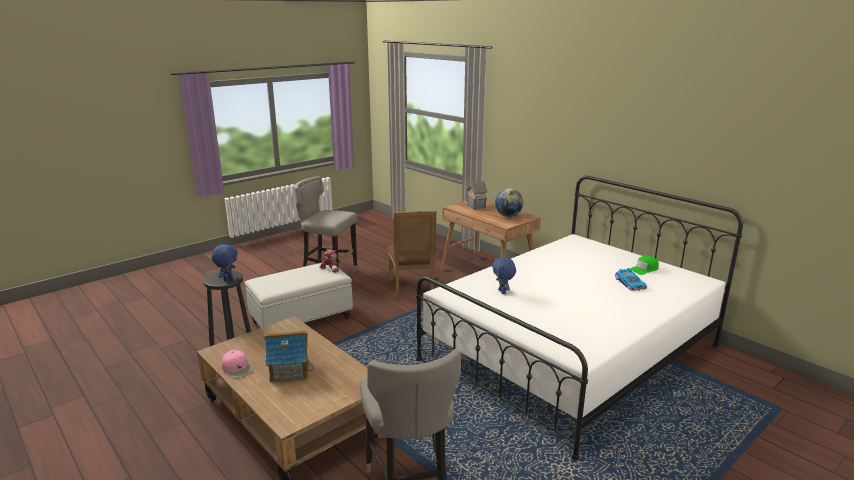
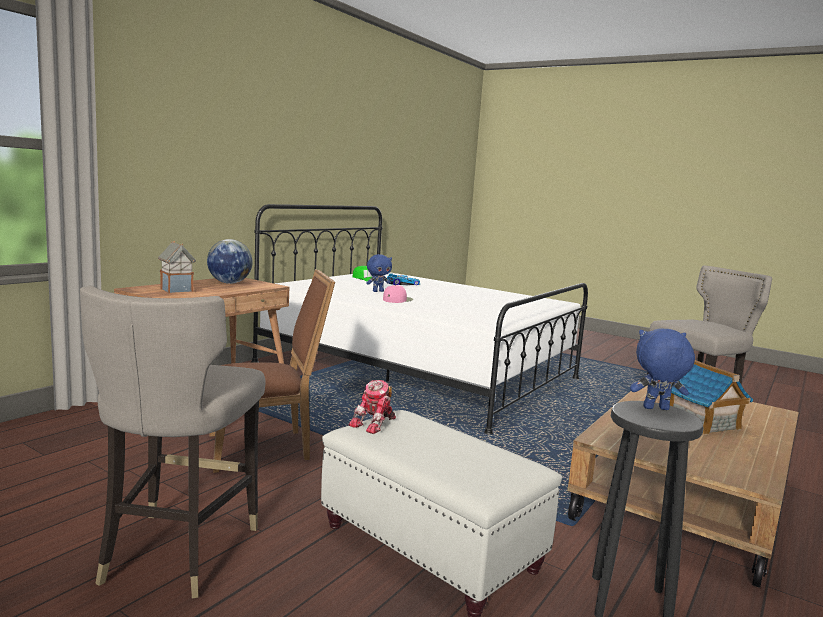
camera: 105 degrees left, 10 degrees down
(237, 368) = (756, 454): pink cap -> pink cap (397, 300)
(503, 292) = (460, 310): blue plush toy -> blue plush toy (378, 291)

